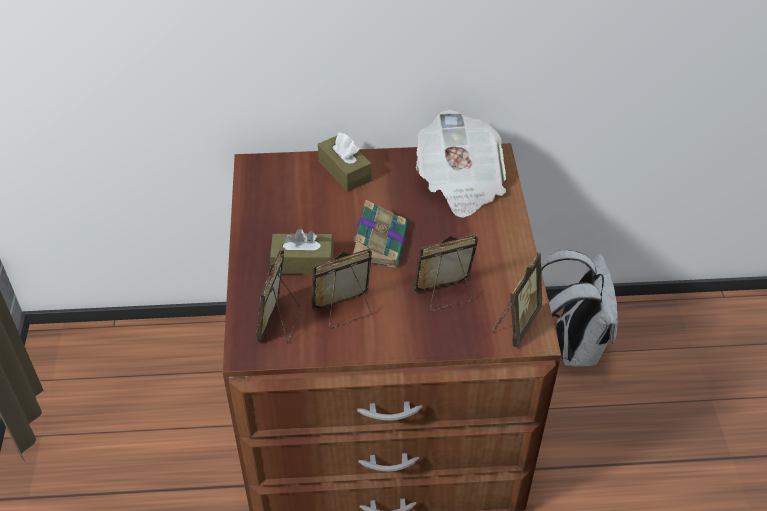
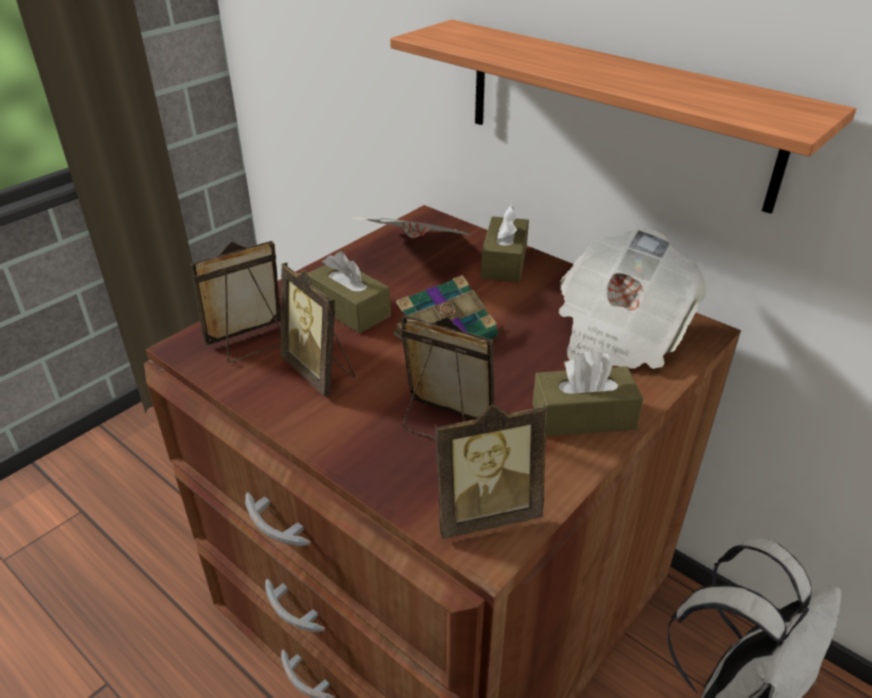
camera: 45 degrees right, 10 degrees down
(287, 198) = (416, 255): none -> newspaper
(344, 311) = (320, 371): picture frame -> picture frame turned 150 degrees counterclockwise
(395, 46) = (615, 111): none -> shelf
(498, 245) = (583, 416): none -> brown tissue box

